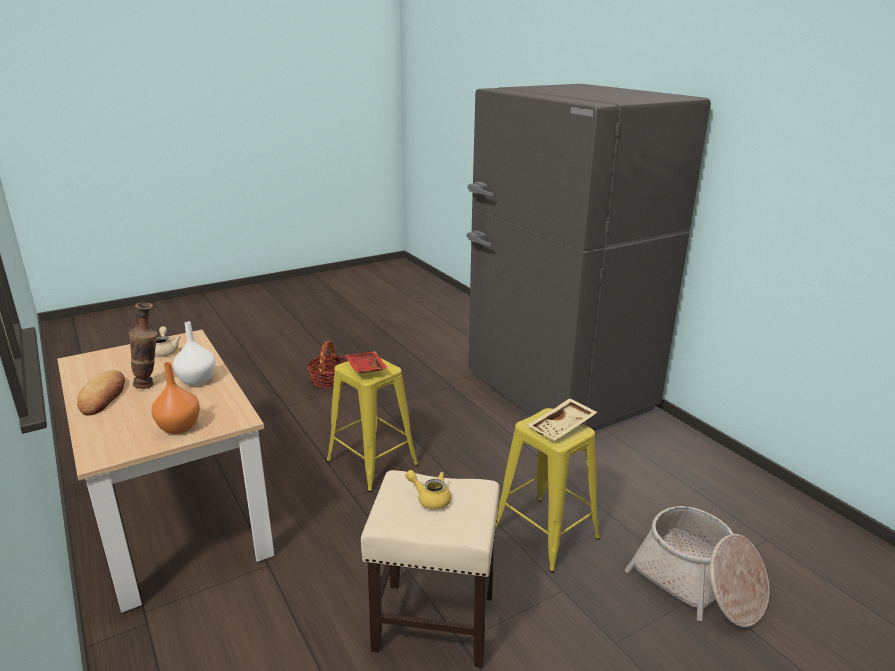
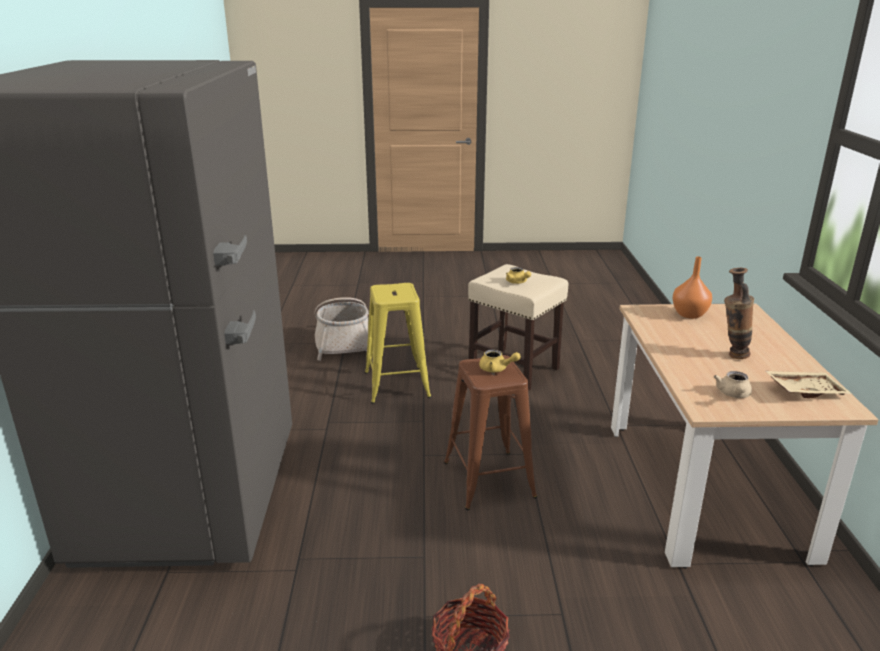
camera: 150 degrees left, 0 degrees up
(103, 397) = (775, 354): bread -> none
(198, 381) = (682, 348): white vase -> none
(364, 368) = (497, 369): red tray -> yellow teapot
(372, 463) = (488, 479): yellow stool -> brown stool
(562, 427) = (389, 290): beige tray -> beige tray (804, 390)

